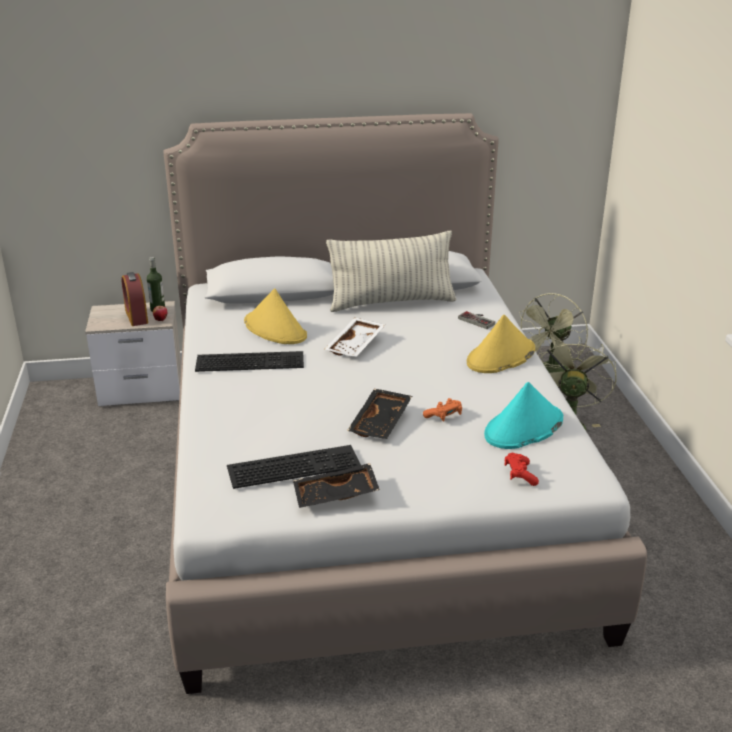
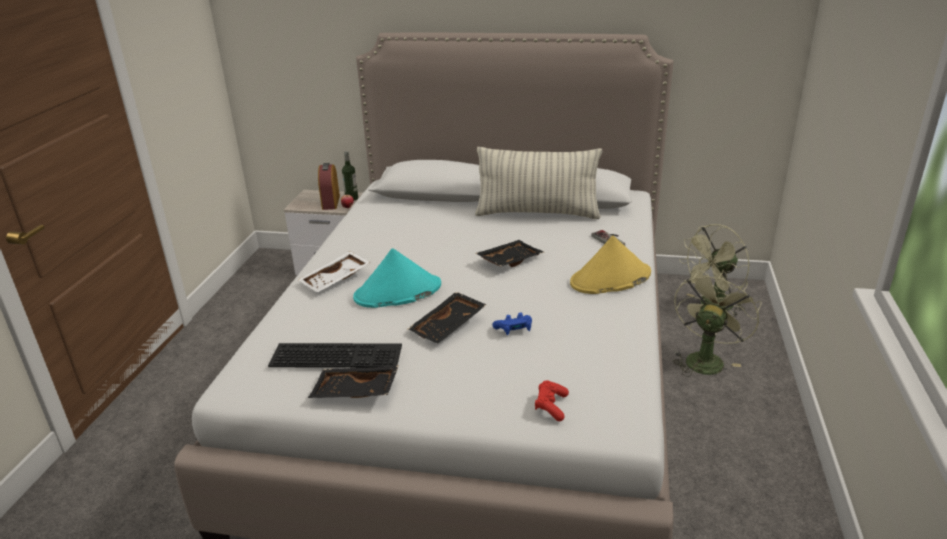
camera: 20 degrees right, 0 degrees up
(251, 360) = (374, 250): keyboard -> none
(275, 329) = (415, 225): yellow hat -> none
(356, 345) = (476, 249): white tray -> white tray (336, 280)
(395, 352) = (509, 260): none -> black tray
(444, 416) = (514, 330): orange game controller -> blue game controller
(523, 428) = (588, 356): turquoise hat -> turquoise hat (397, 292)

